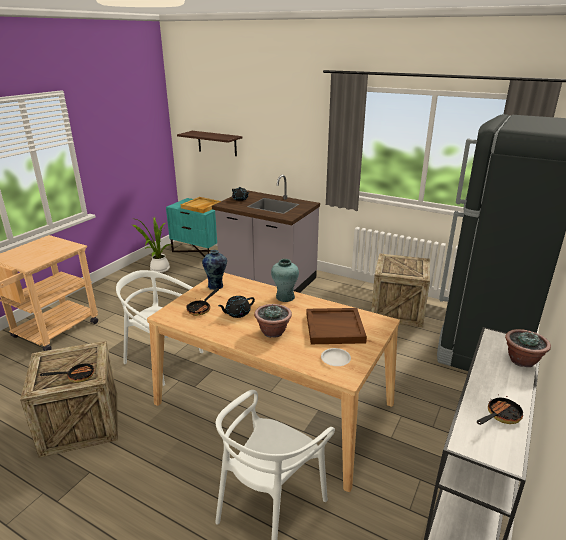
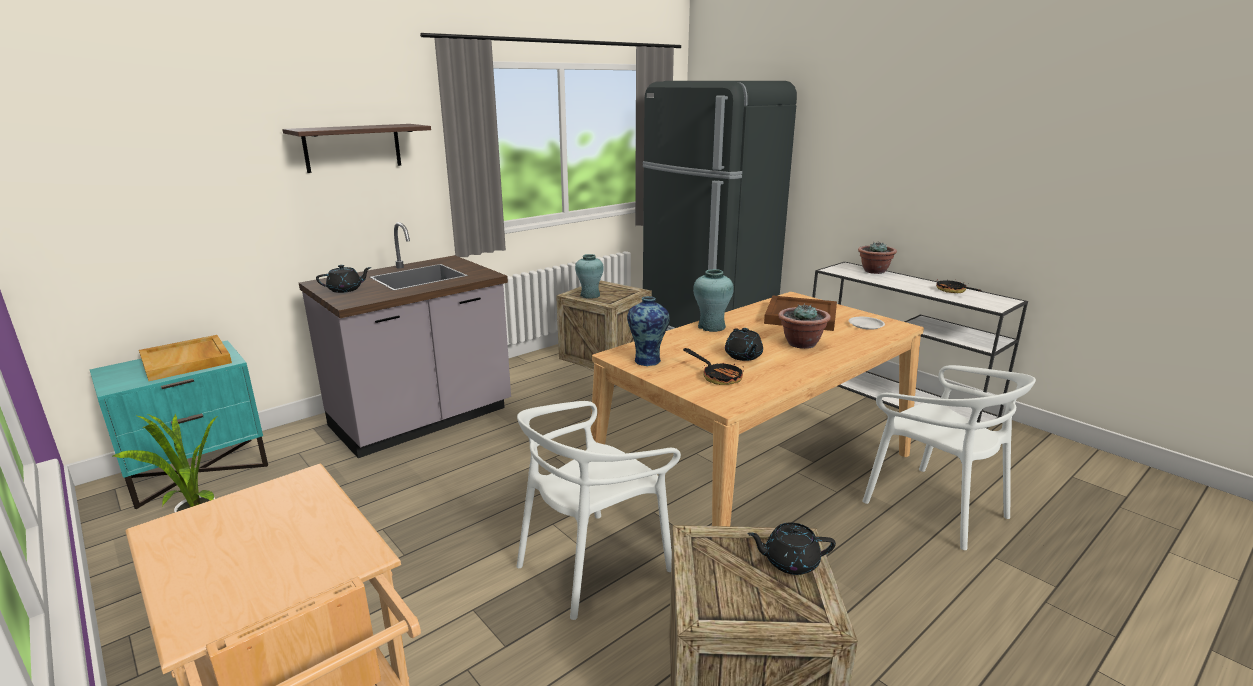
camera: 70 degrees left, 5 degrees down
(76, 376) = (790, 561): frying pan -> black teapot
(217, 143) = (169, 207): shelf -> shelf (353, 147)
(390, 263) = (590, 295): none -> turquoise vase

